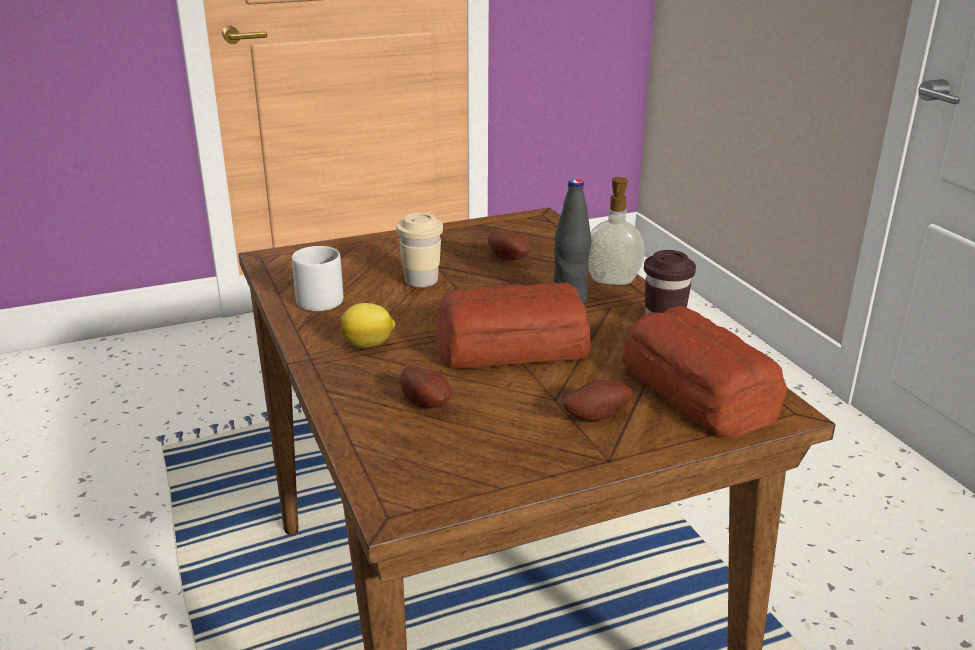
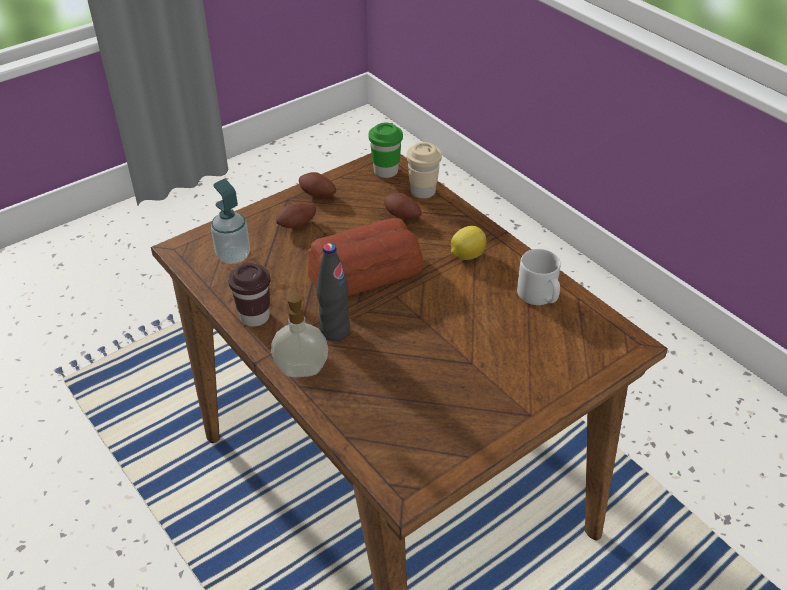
camera: 165 degrees right, 15 degrees up
(409, 483) = (385, 171): none -> green cup
(421, 281) = (472, 335): beige cup -> beige cup (423, 192)
(509, 258) = (408, 390): potato -> potato (317, 195)
(697, 390) = (233, 256): bread -> soap dispenser

